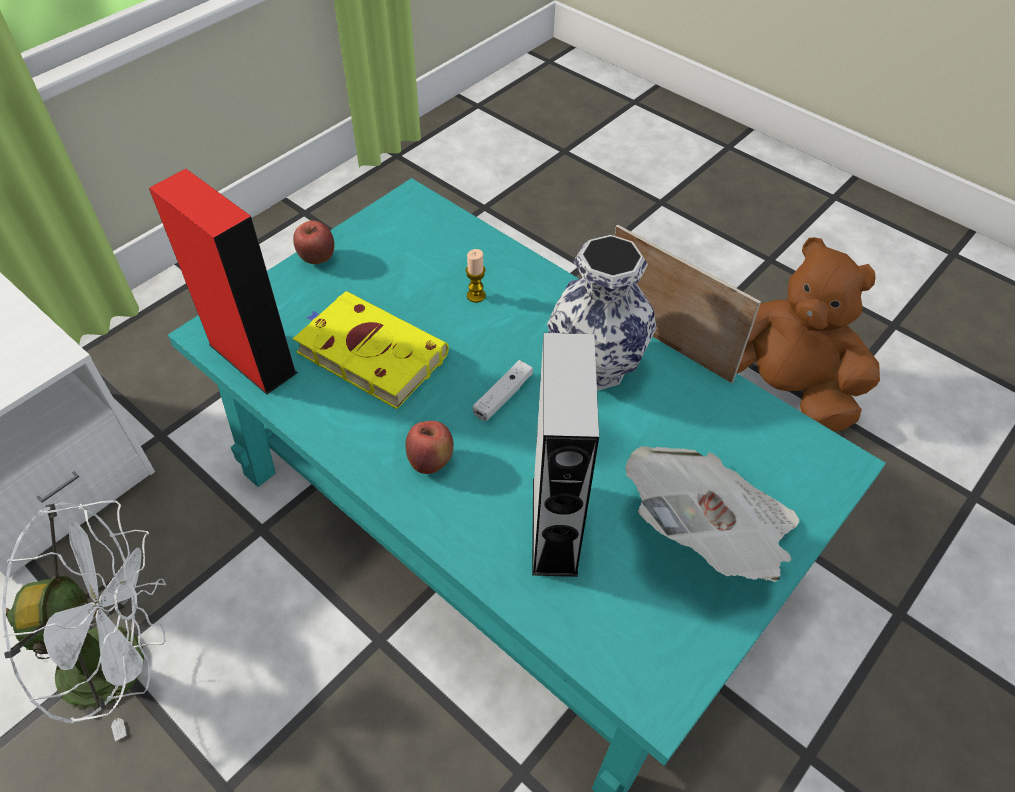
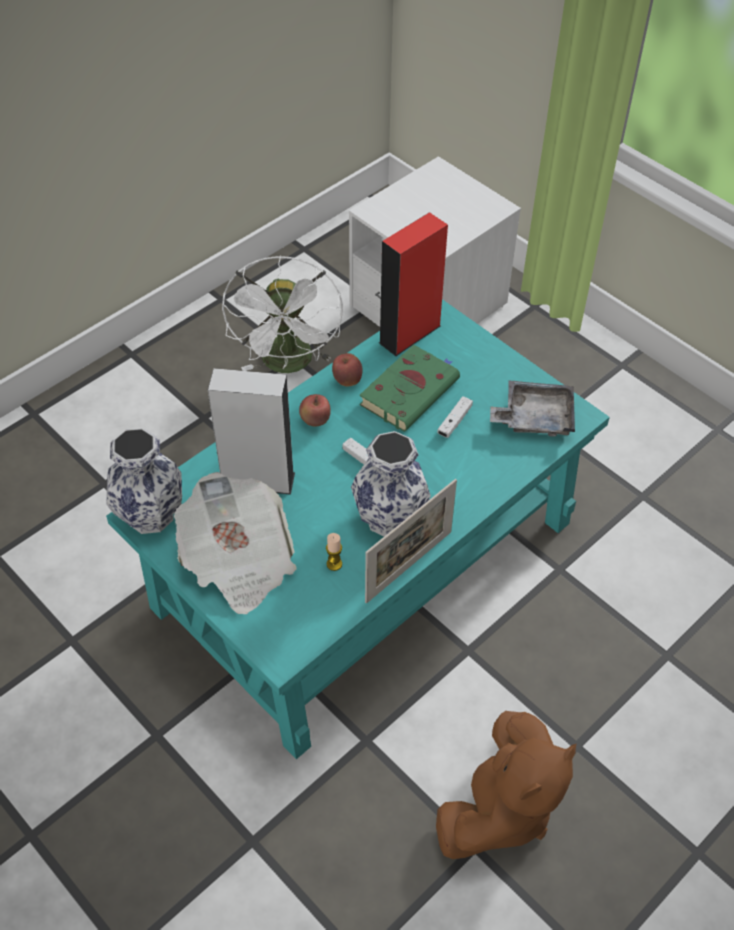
camera: 95 degrees right, 0 degrees up
(317, 259) = (507, 362): apple -> apple (347, 381)
(368, 353) = (410, 391): yellow book -> green book
(415, 235) = (534, 417): none -> grey tray
(425, 307) = (454, 421): none -> white game controller
(476, 296) = (465, 451): candle -> candle (334, 564)
(652, 681) = (149, 515): none -> vase

